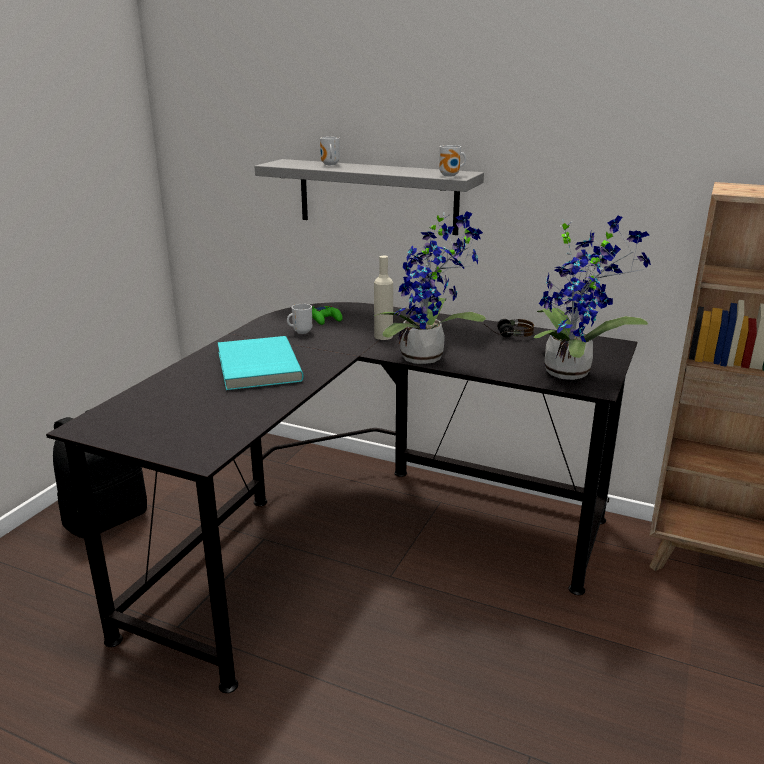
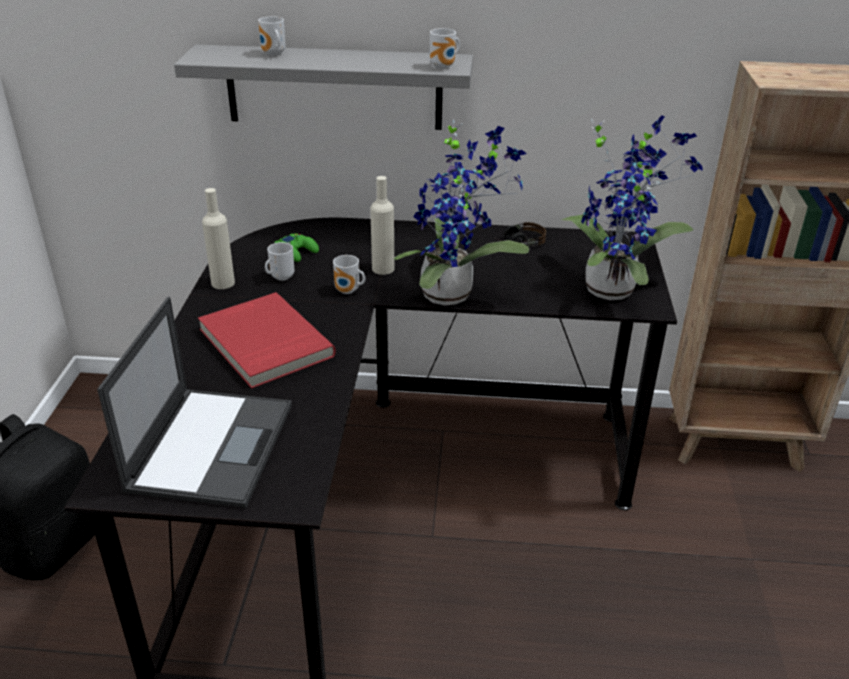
camera: 20 degrees left, 10 degrees up
(171, 417) = (212, 445): none -> laptop
(256, 366) = (263, 343): turquoise book -> red book
(257, 330) = (223, 283): none -> beige bottle
(345, 346) = (348, 291): none -> mug

